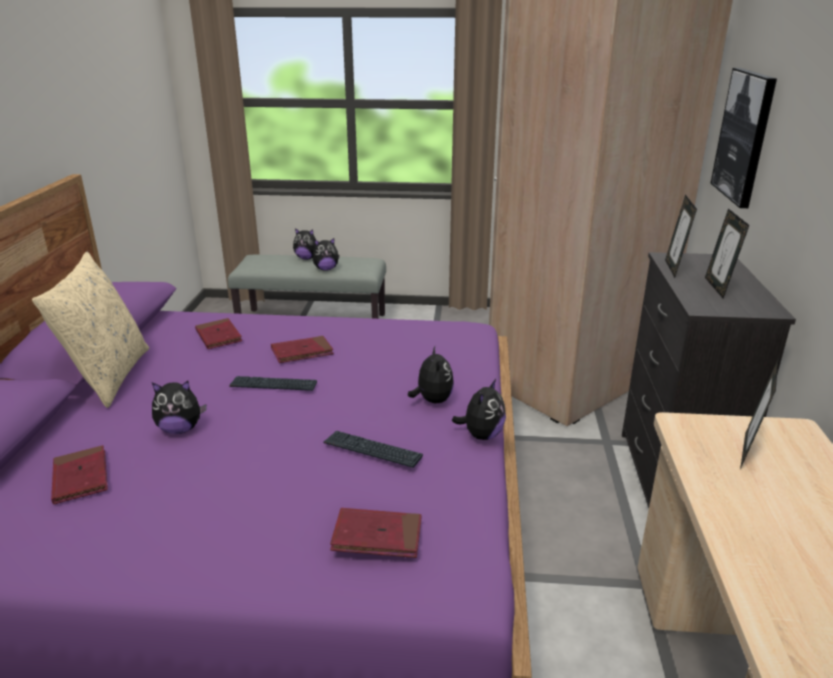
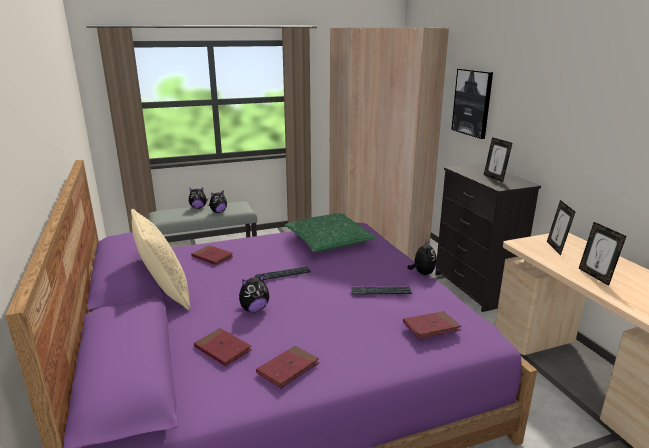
camera: 25 degrees left, 5 degrees down
(302, 352) = (278, 255): red book -> red book (288, 369)
(398, 346) = (329, 241): none -> green pillow
(432, 400) = (380, 263): plush toy -> none
(674, 269) = (465, 172): picture frame -> picture frame (595, 276)

